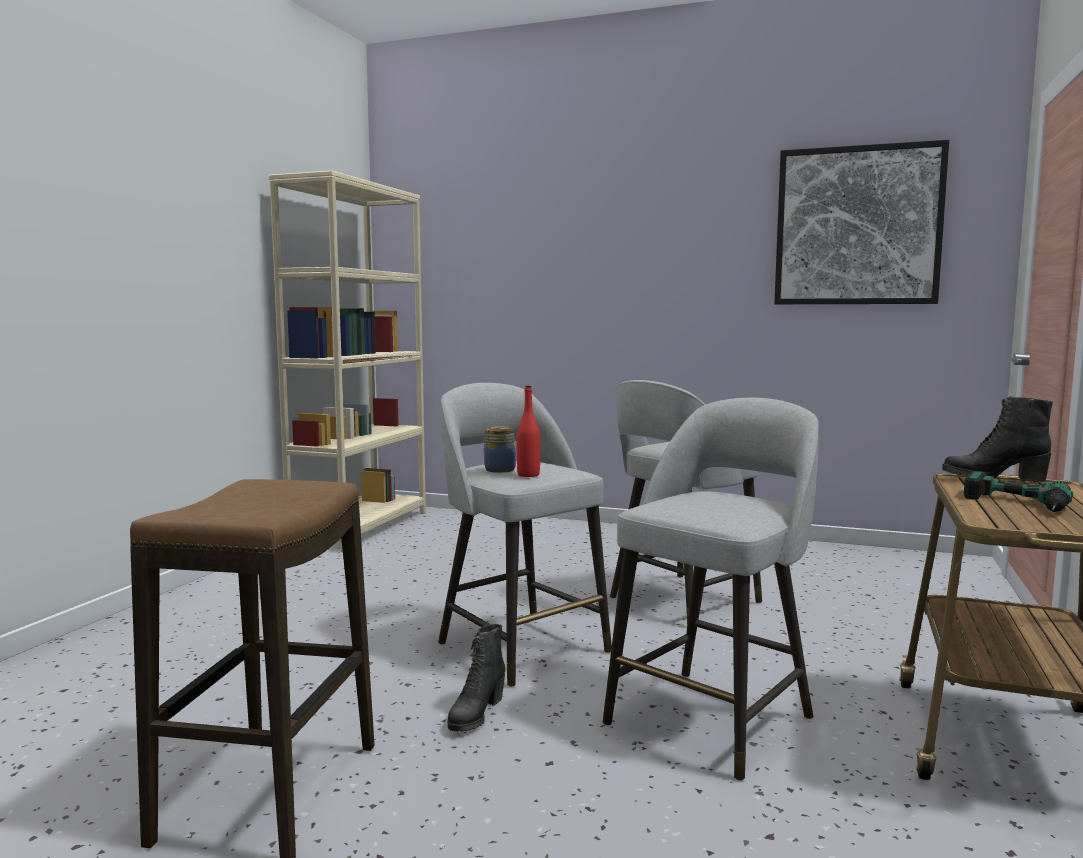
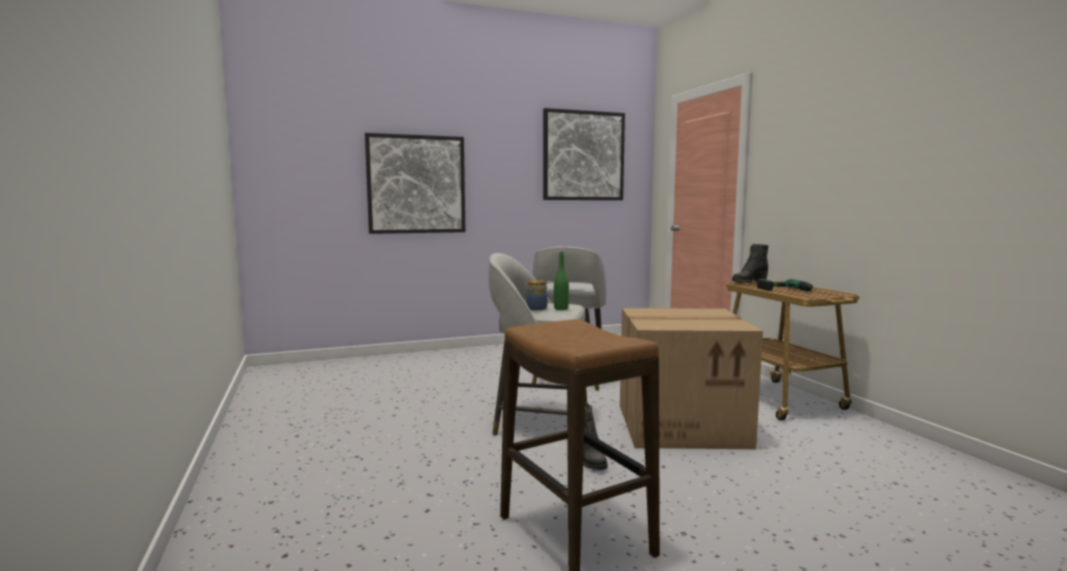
camera: 40 degrees left, 0 degrees up
(361, 528) = (275, 386): beige bookcase -> none
(528, 475) = (561, 309): red bottle -> green bottle
(575, 283) = (416, 184): none -> picture
(713, 718) = (682, 424): grey stool -> cardboard box

